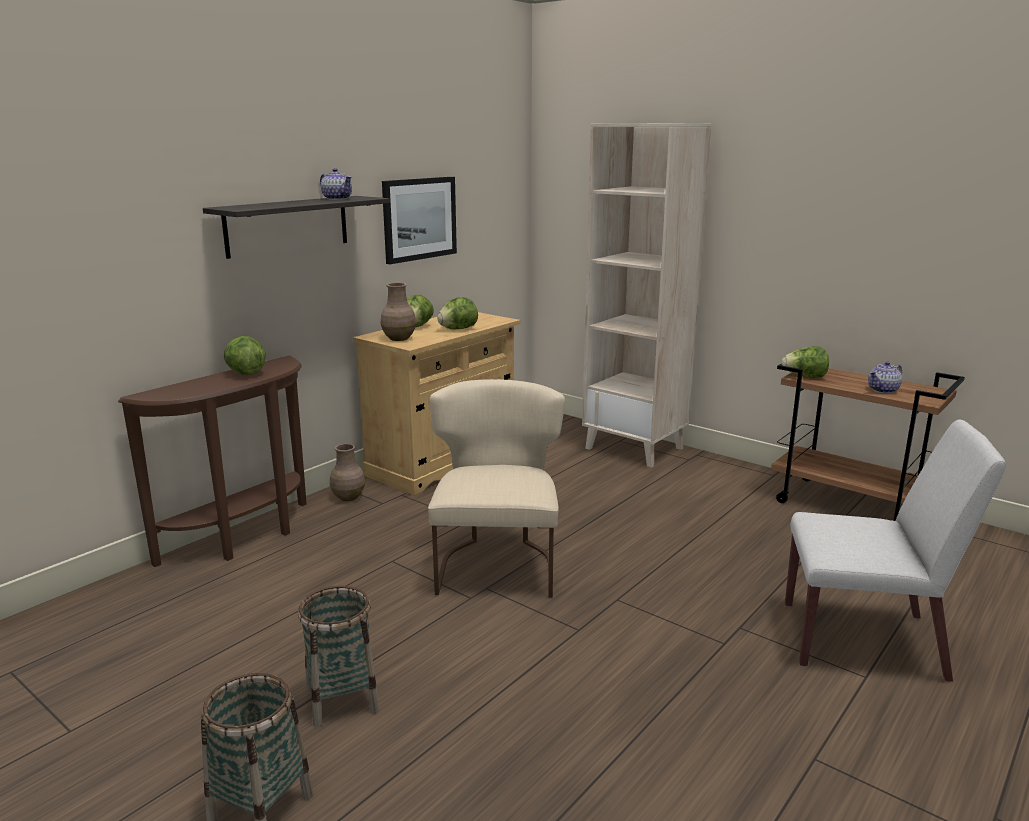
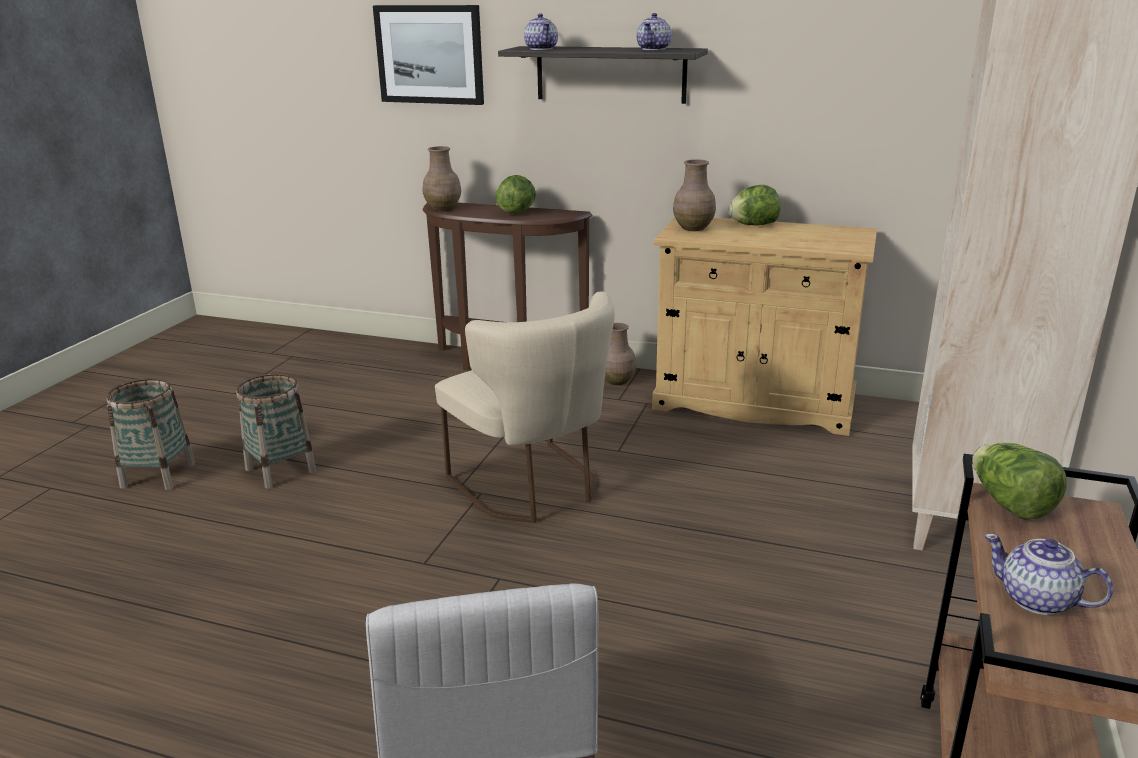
camera: 70 degrees right, 5 degrees up
(173, 394) = (443, 208): none -> brown vase
(257, 206) = (541, 49): none -> teapot
(419, 219) = (811, 88): picture -> picture (430, 54)
(457, 329) = (771, 240): lettuce -> none
(497, 564) = (533, 488): beige chair -> beige chair turned 75 degrees clockwise

